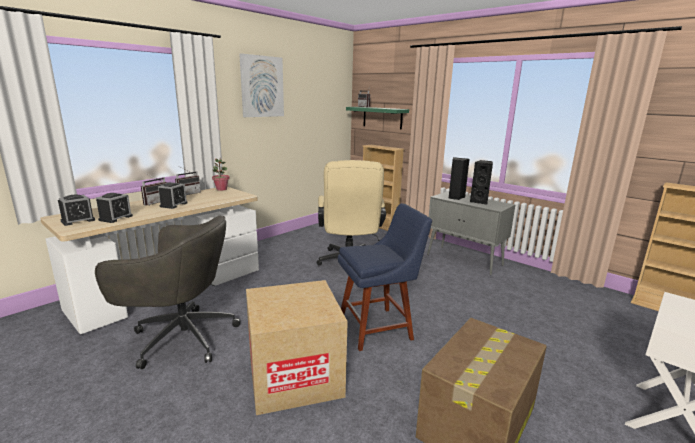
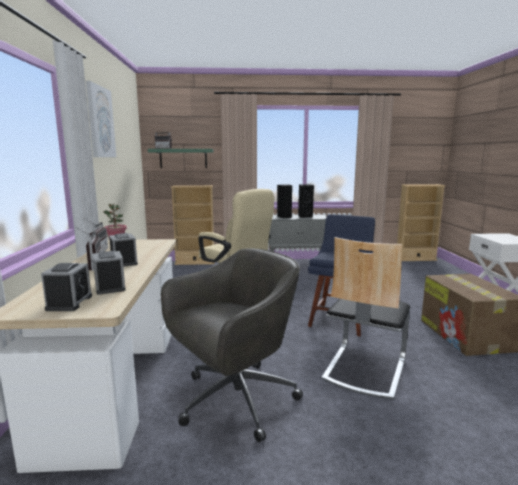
camera: 45 degrees left, 5 degrees down
(294, 376) = (364, 369): cardboard box -> chair

